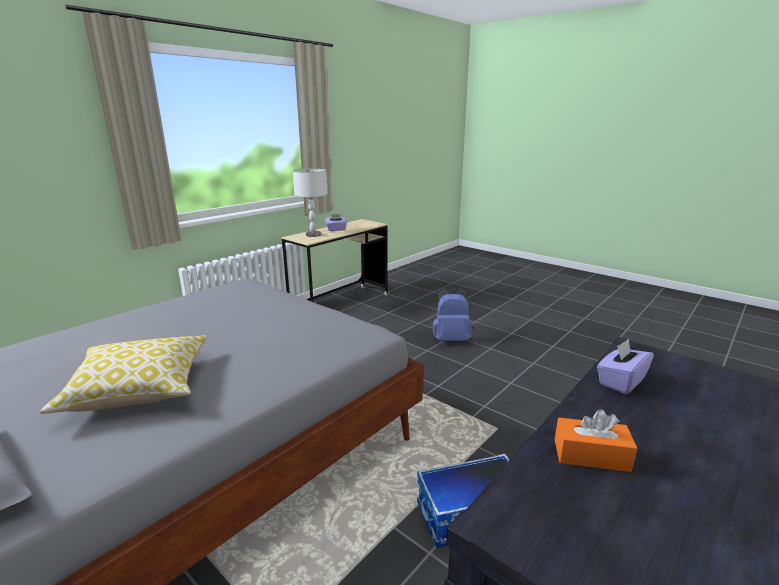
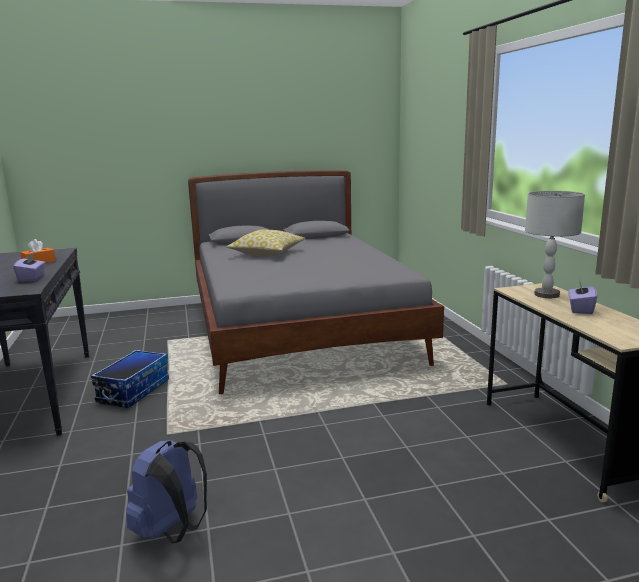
camera: 125 degrees right, 5 degrees down
(451, 339) = (352, 490): blue backpack -> blue backpack (172, 530)

